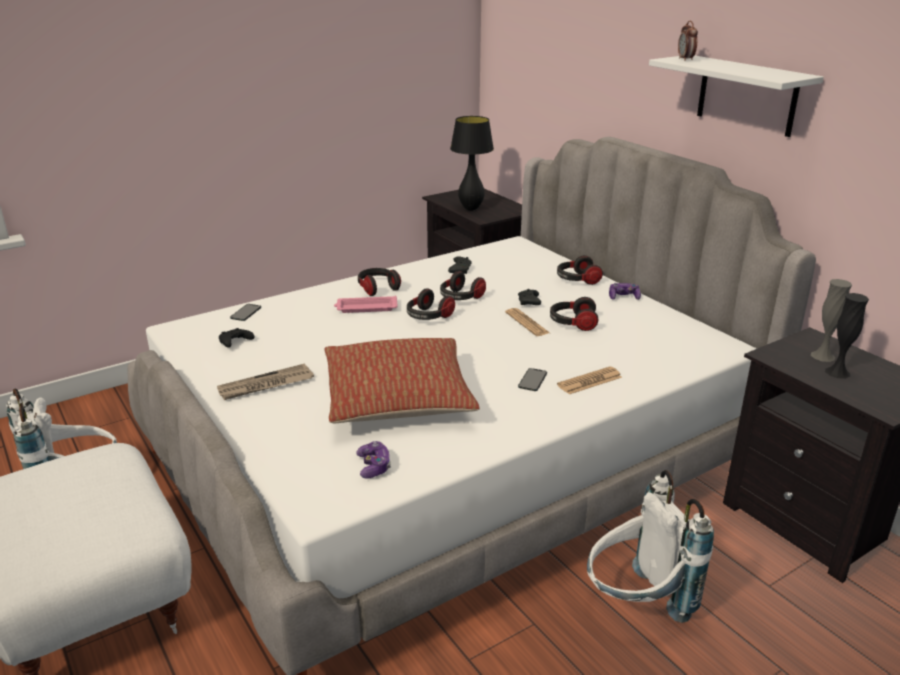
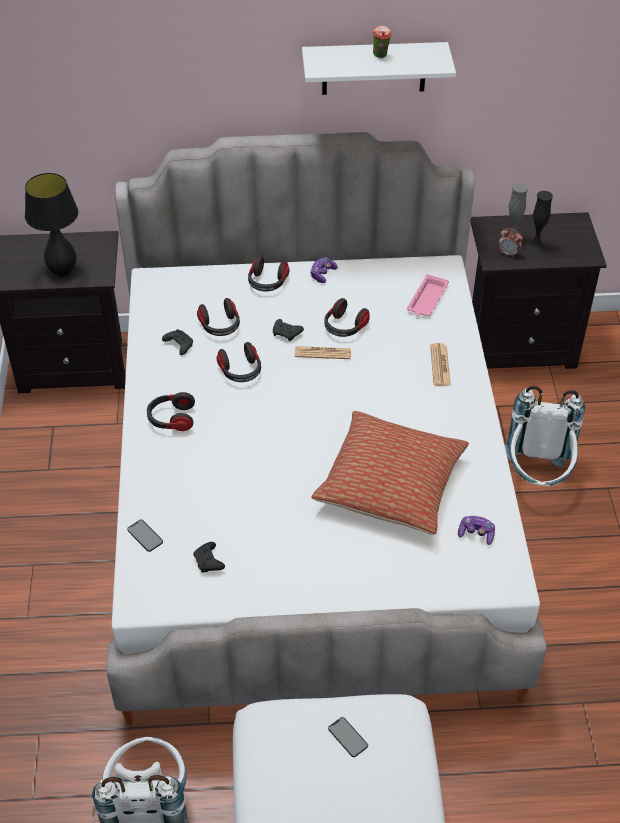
camera: 60 degrees left, 20 degrees up
(265, 385) = (309, 562): newspaper -> none
(365, 308) = (208, 444): pink tray -> pink tray (427, 300)
(428, 317) = (262, 408): headphones -> headphones (220, 326)
(532, 380) = (416, 395): phone -> phone (348, 737)
(685, 60) = (327, 62): alarm clock -> alarm clock (508, 253)
(738, 67) = (381, 56): none -> cup

